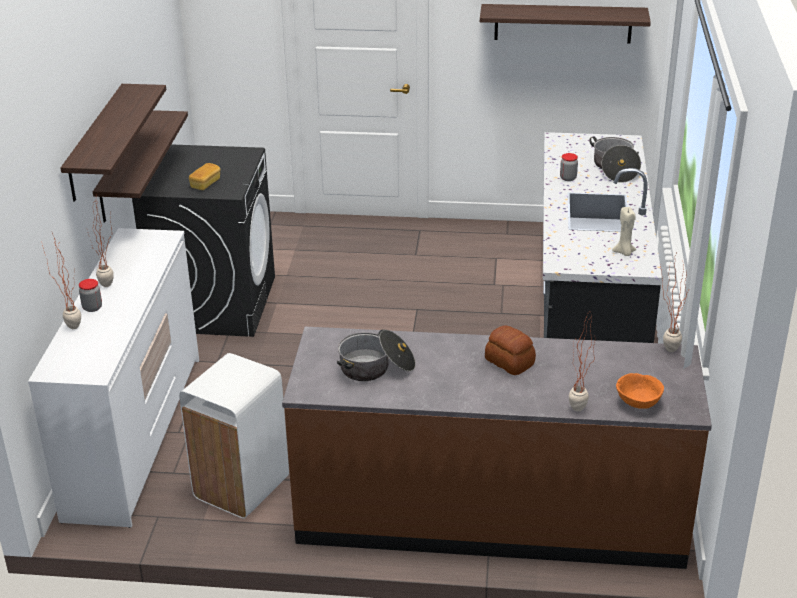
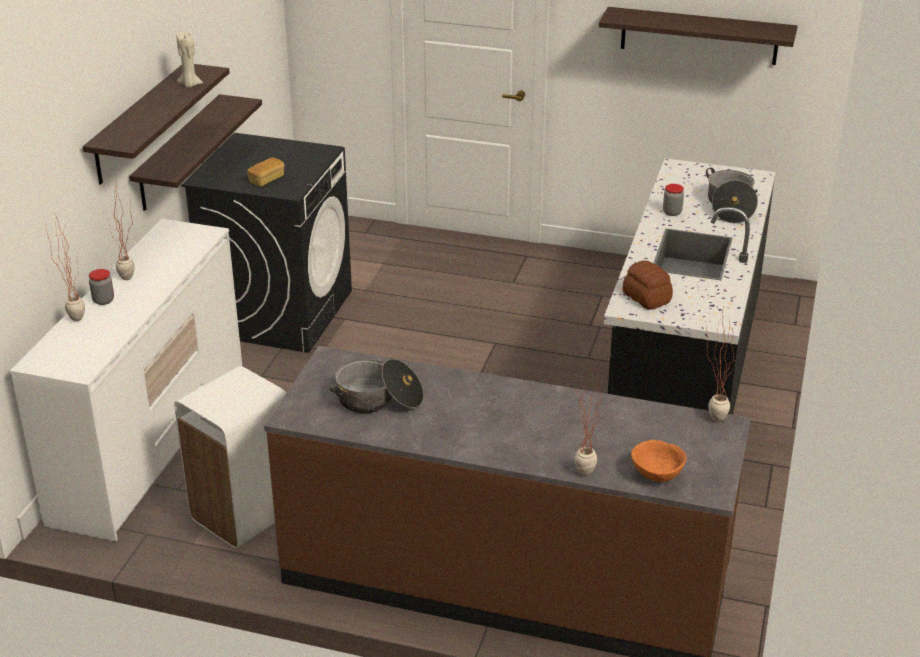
camera: 10 degrees right, 0 degrees up
(509, 362) = (527, 411): bread -> bread (646, 298)
(624, 252) = (705, 303): beige candle -> beige candle (190, 85)

